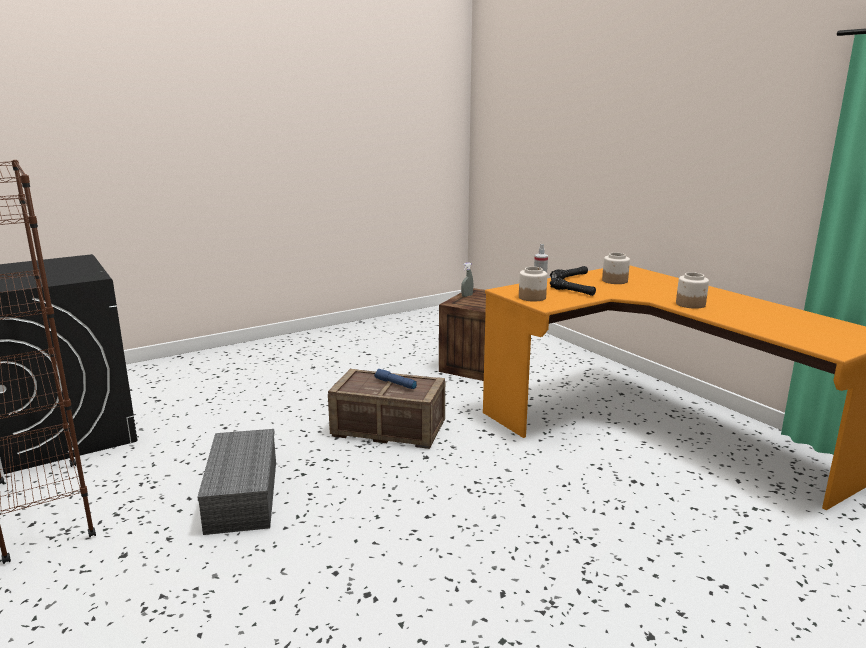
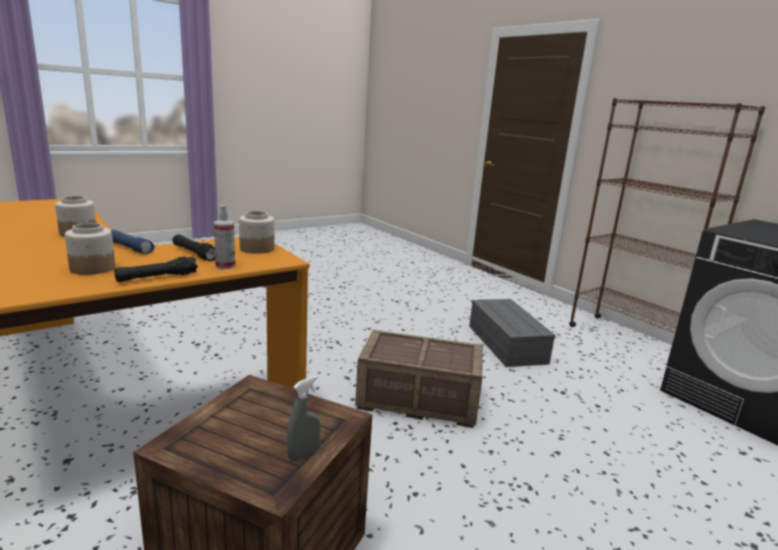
camera: 175 degrees right, 0 degrees up
(395, 384) = (415, 351): blue flashlight -> blue flashlight (130, 248)

